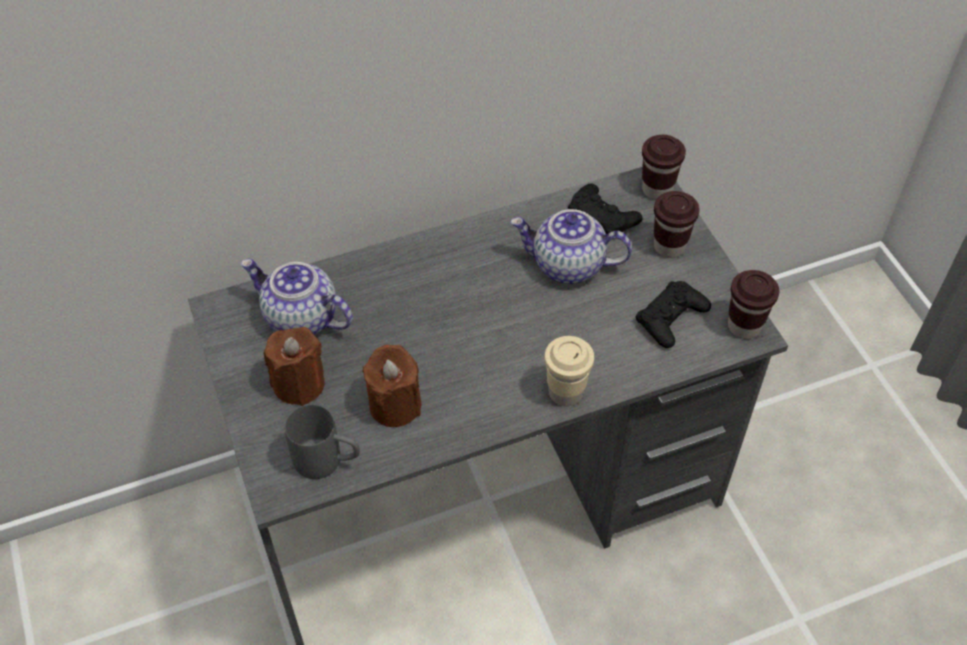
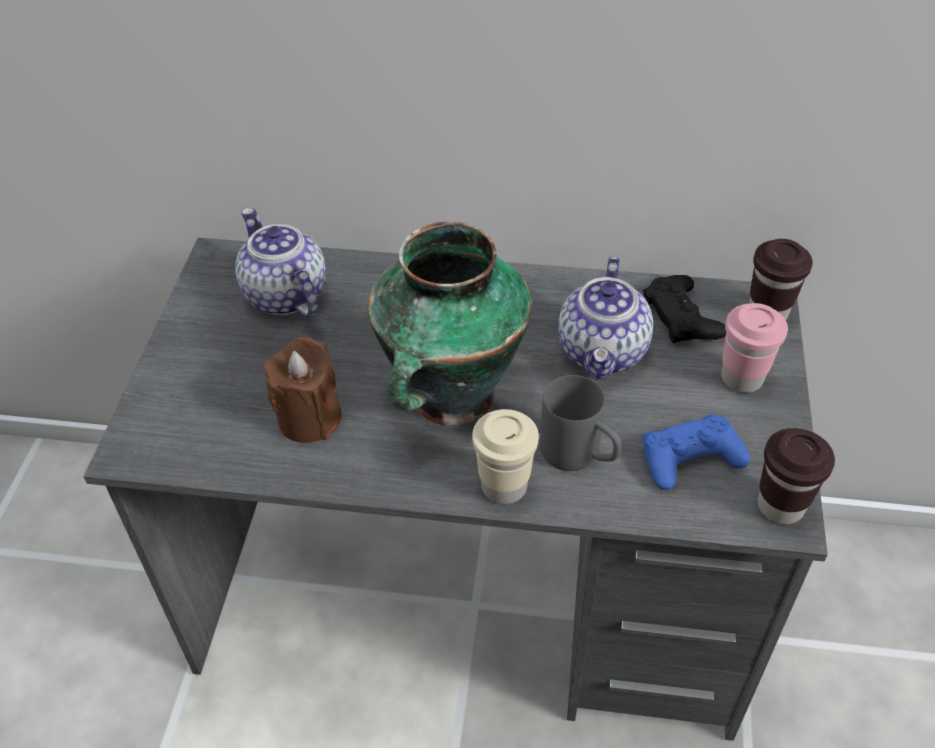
camera: 30 degrees right, 5 degrees down
(299, 384) = (233, 356): brown candle -> none
(328, 462) = (199, 445): grey mug -> grey mug (580, 456)
(485, 345) = (450, 398): none -> vase
(567, 265) = (603, 352): teapot -> teapot turned 120 degrees counterclockwise
(669, 246) = (742, 378): brown cup -> pink cup
(671, 318) = (690, 458): black game controller -> blue game controller

